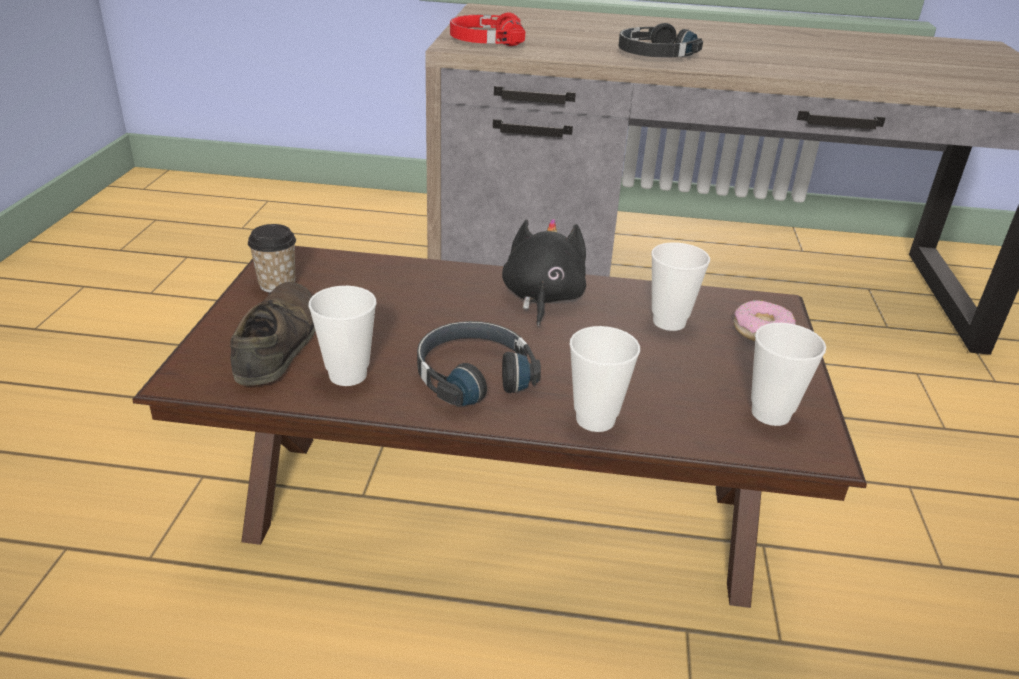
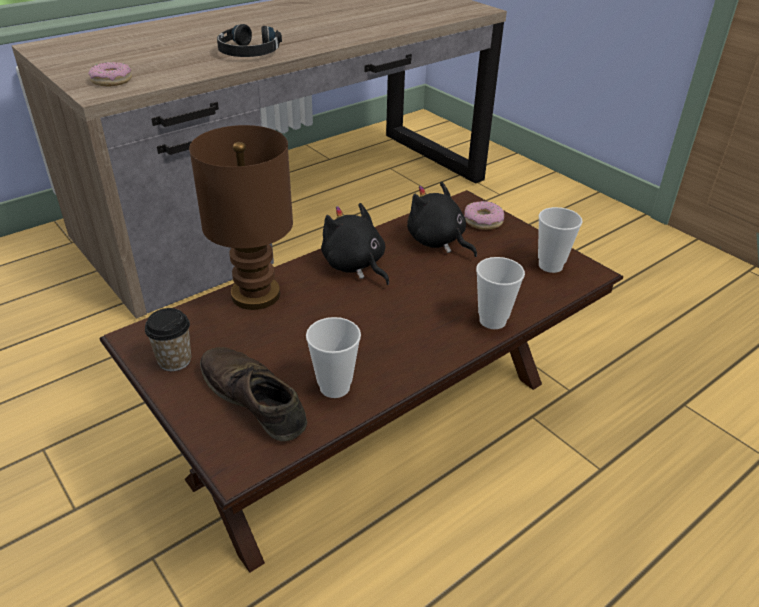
camera: 45 degrees left, 5 degrees up
(414, 274) = (255, 295): none -> brown table lamp
(473, 375) = (399, 337): black headphones -> none
(486, 41) = (112, 81): red headphones -> donut
(669, 322) = (438, 241): cup -> black plush toy

